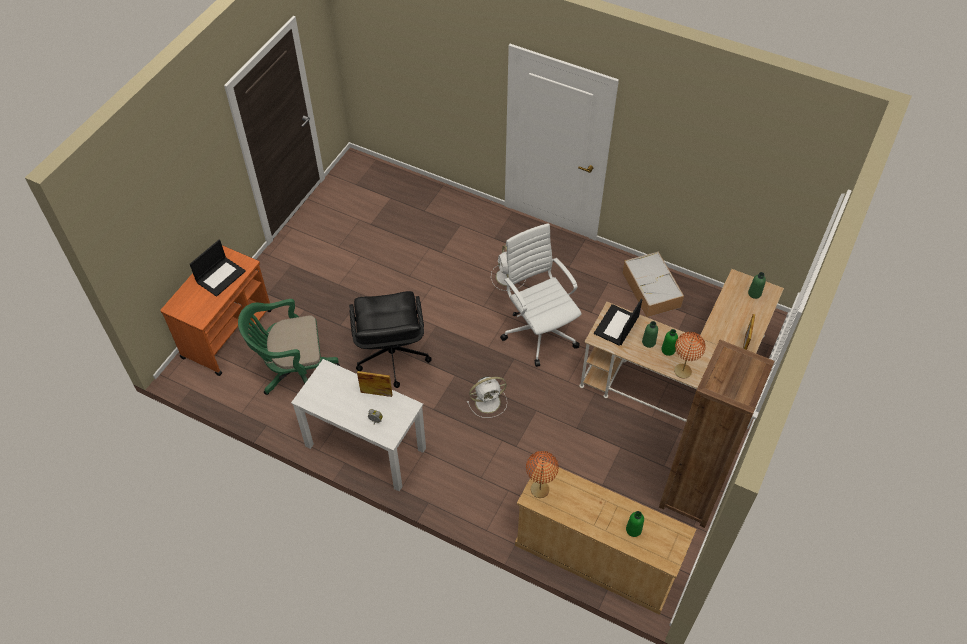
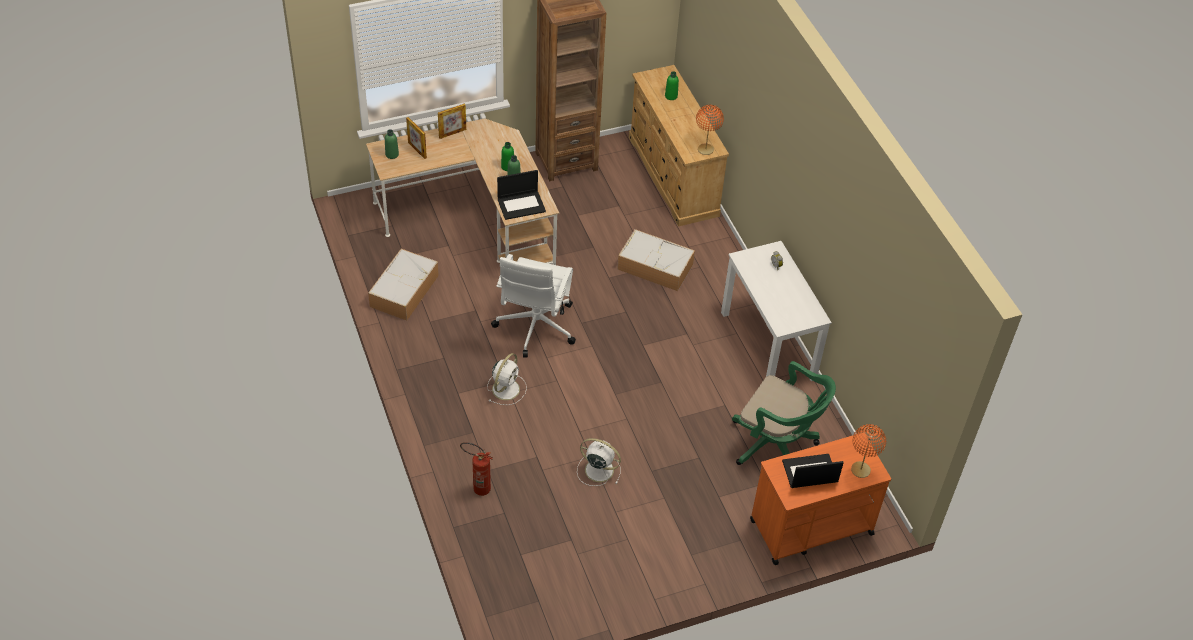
camera: 140 degrees left, 5 degrees down
(376, 393) = (757, 283): picture frame -> picture frame (417, 150)
(392, 357) = (680, 396): black office chair -> none
(454, 212) = (477, 488): none -> fire extinguisher
(489, 402) = (637, 308): white fan -> white fan (598, 470)
(512, 449) = (656, 267): none -> storage box
(682, 371) = (517, 149): orange table lamp -> orange table lamp (861, 470)

